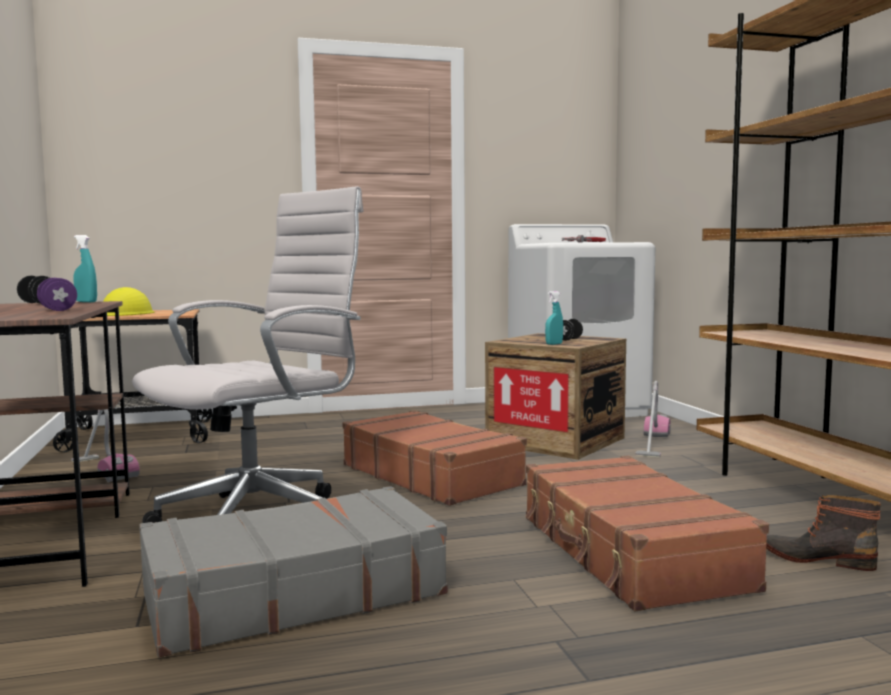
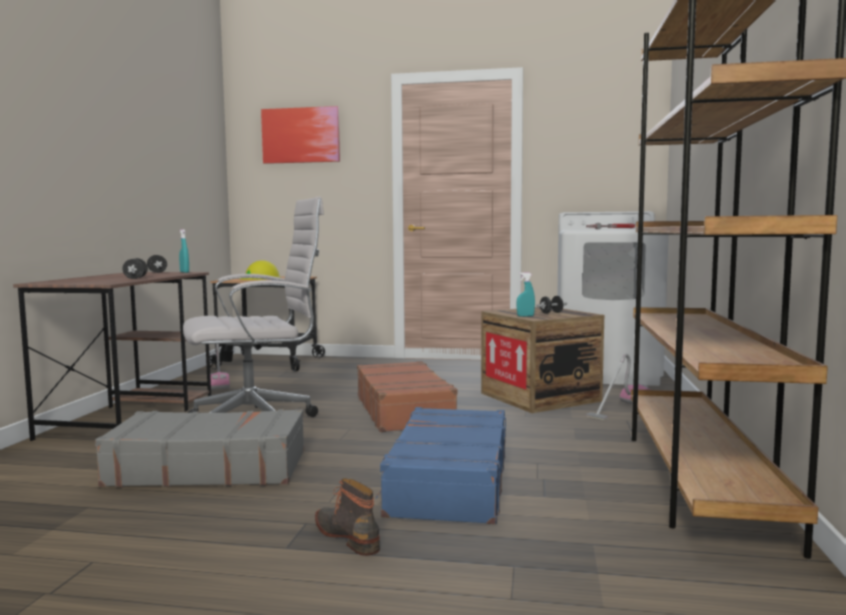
camera: 25 degrees right, 0 degrees up
(58, 310) = (135, 278): purple dumbbell -> black dumbbell
(167, 110) = (301, 135): none -> picture
(629, 552) = (448, 482): brown suitcase -> blue suitcase
(818, 558) = (587, 512): boot -> boot (348, 536)

